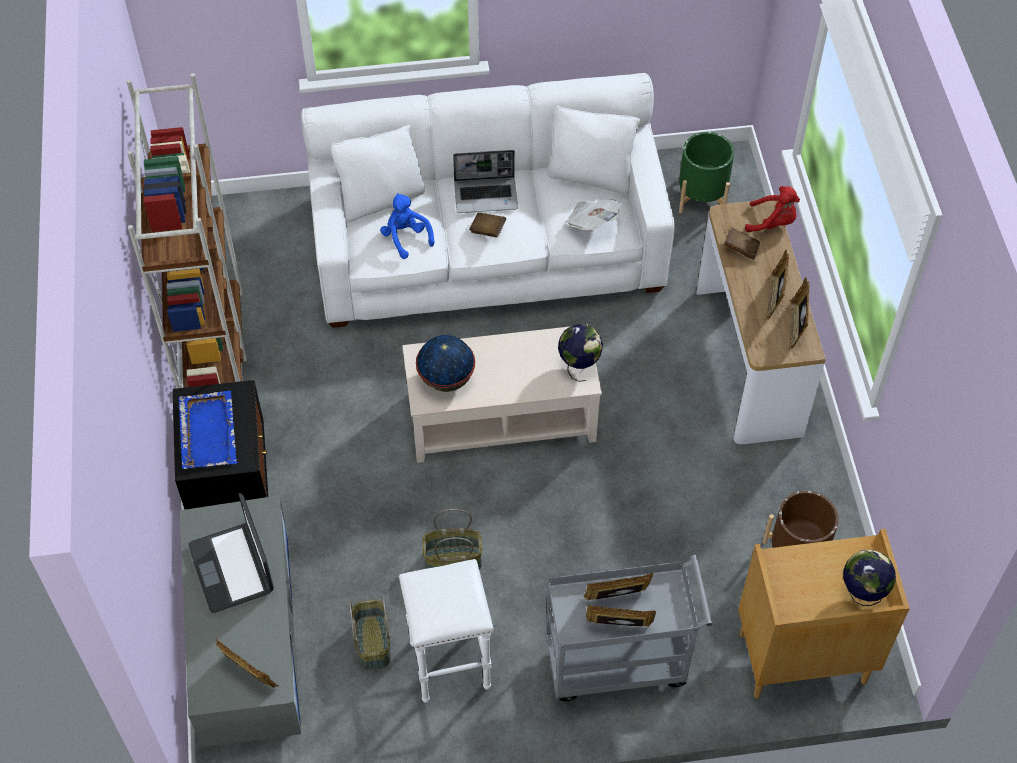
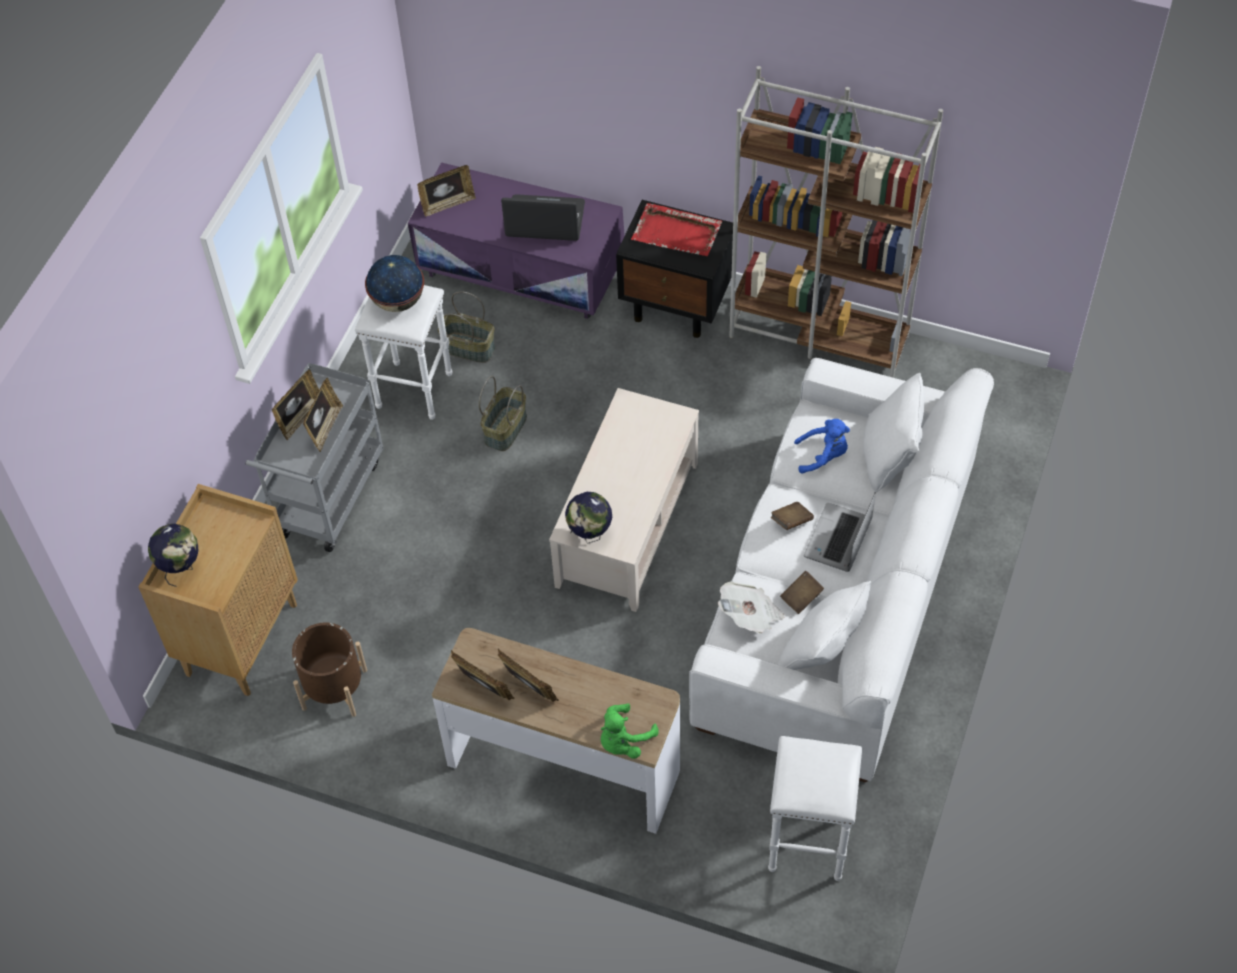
camera: 120 degrees right, 0 degrees up
(208, 431) = (677, 233): blue tray -> red tray
(249, 642) = (522, 272): grey tv stand -> purple tv stand
(446, 379) = (640, 427): globe -> globe (398, 301)
(701, 196) = (806, 841): green planter -> white stool
(741, 249) = (607, 692): brown book -> brown book (801, 597)
(772, 222) = (623, 741): red plush toy -> green plush toy

